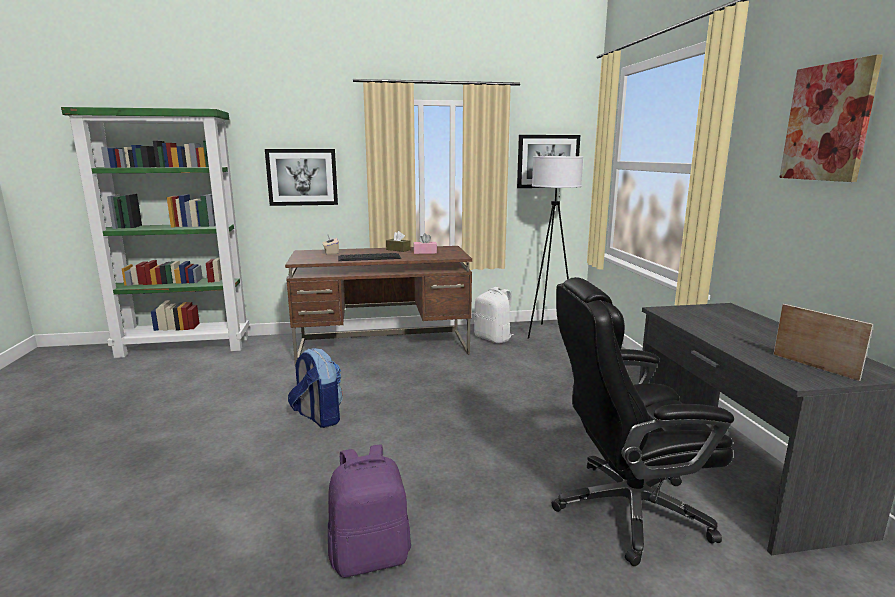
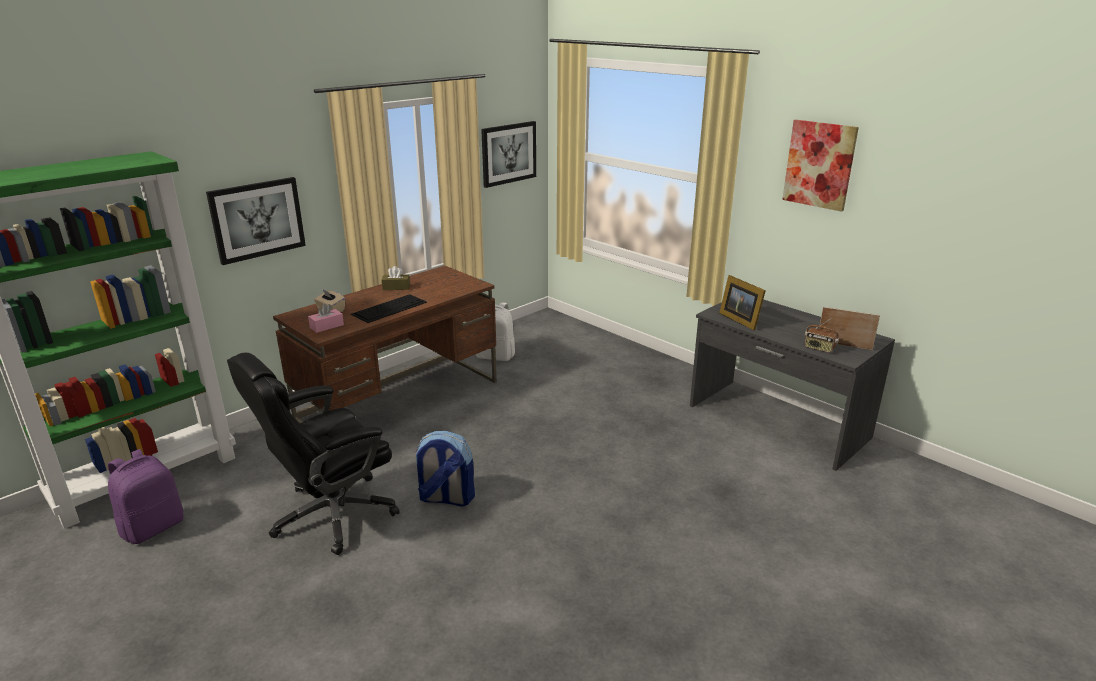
camera: 35 degrees left, 10 degrees up
(370, 556) = (639, 581): purple backpack -> purple backpack (153, 527)
(425, 252) = (433, 285): pink tissue box -> pink tissue box (326, 326)
(548, 333) = (536, 334): white floor lamp -> none
(626, 510) = (747, 476): black office chair -> black office chair (331, 515)
(690, 319) = (740, 319): none -> picture frame
(765, 361) = (819, 348): none -> radio

